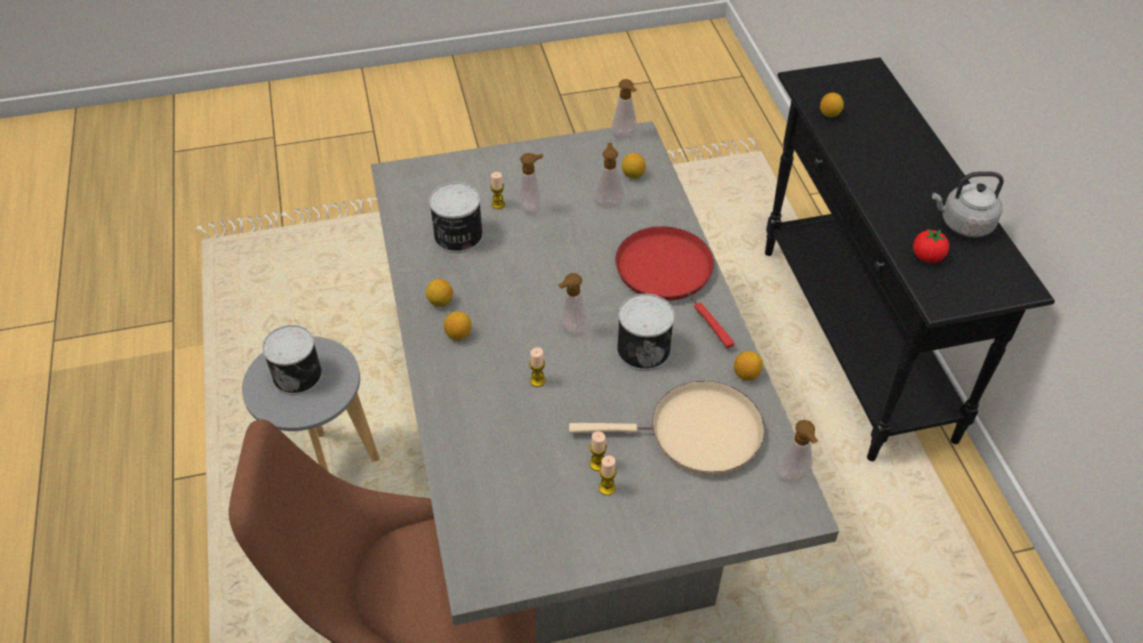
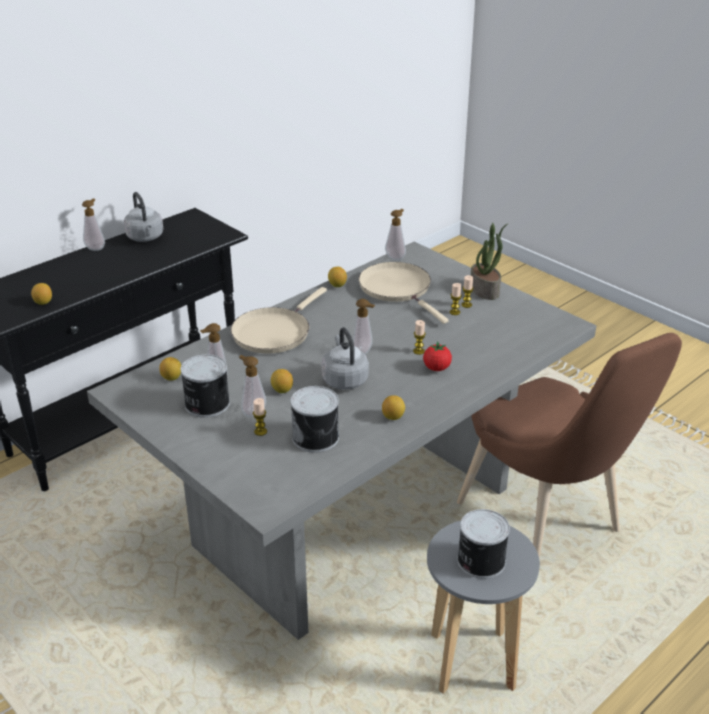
camera: 120 degrees left, 15 degrees down
(458, 334) = (414, 396): lemon -> lemon (282, 390)
(534, 293) = (344, 379): none -> grey kettle
(625, 136) = (119, 397): soap dispenser -> soap dispenser (96, 248)
(631, 535) = (485, 290): none -> potted plant
(643, 348) = (351, 322): can -> can (206, 404)
(668, 274) = (274, 332): red frying pan -> beige frying pan
(927, 257) = (188, 243): tomato -> tomato (436, 368)

